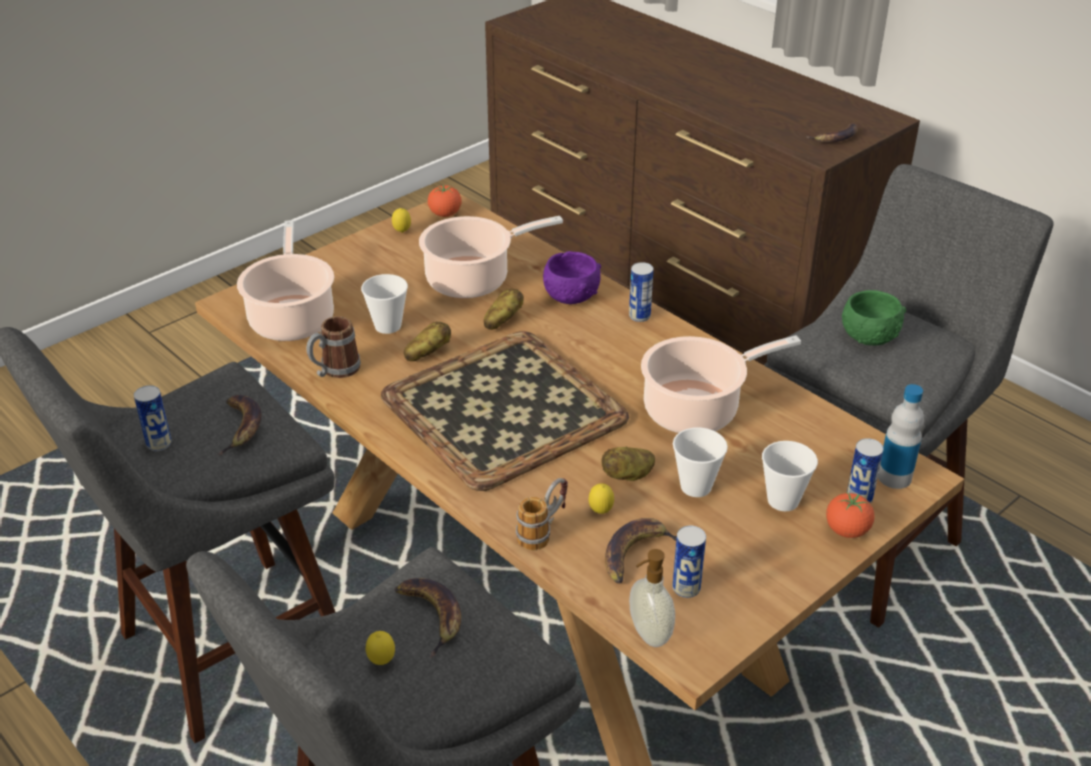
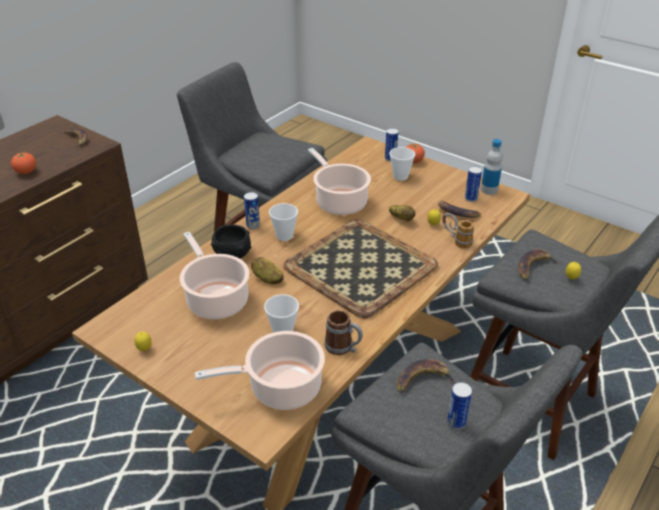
camera: 100 degrees left, 0 degrees up
(427, 353) = (312, 306): potato -> none
(445, 214) = (116, 329): tomato -> tomato (26, 172)
(571, 295) = (232, 253): purple bowl -> black bowl
(648, 634) = (504, 206): soap dispenser -> none
(696, 486) = (401, 199): cup -> cup (284, 236)
(869, 335) = (261, 154): green bowl -> none
(894, 477) = (372, 150): bottle -> bottle (489, 190)

